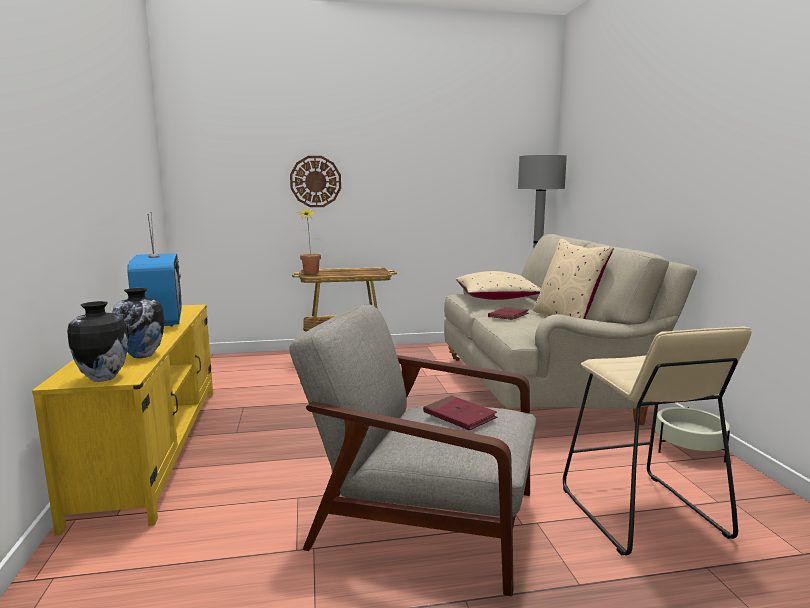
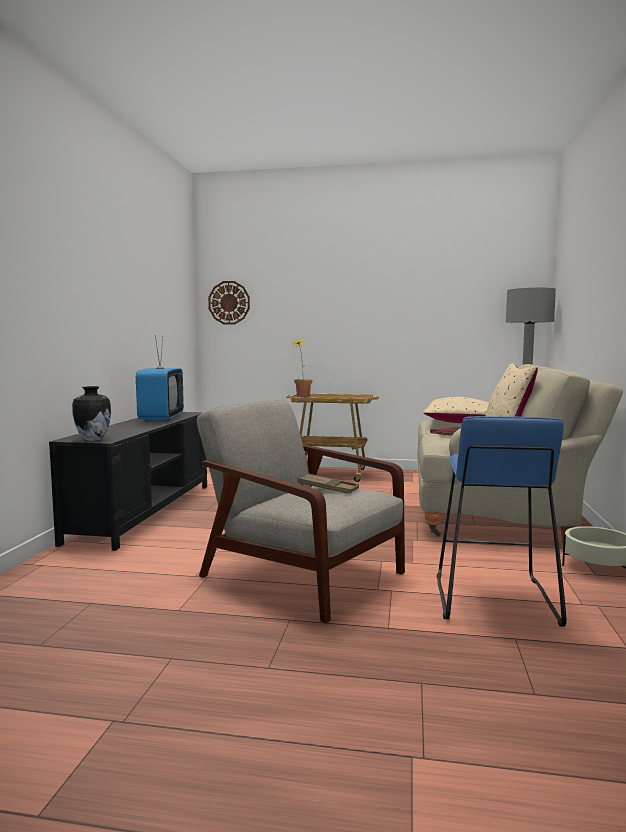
camera: 20 degrees right, 5 degrees down
(143, 355) = (129, 432): vase -> none
(154, 446) = (145, 511): yellow tv stand -> black tv stand
(315, 181) = (316, 317): wall clock -> wall clock (229, 302)
(459, 416) = (328, 488): red book -> brown tray
(639, 512) = (492, 598): beige stool -> blue stool

